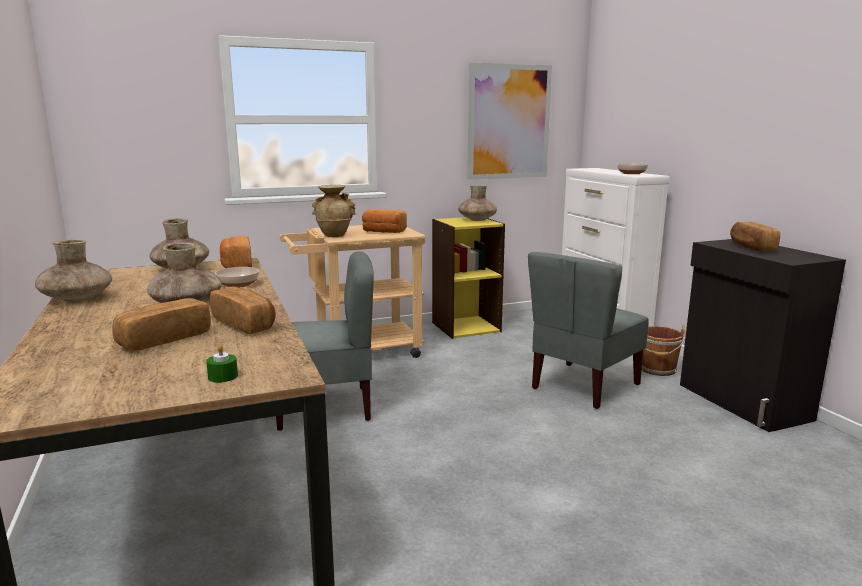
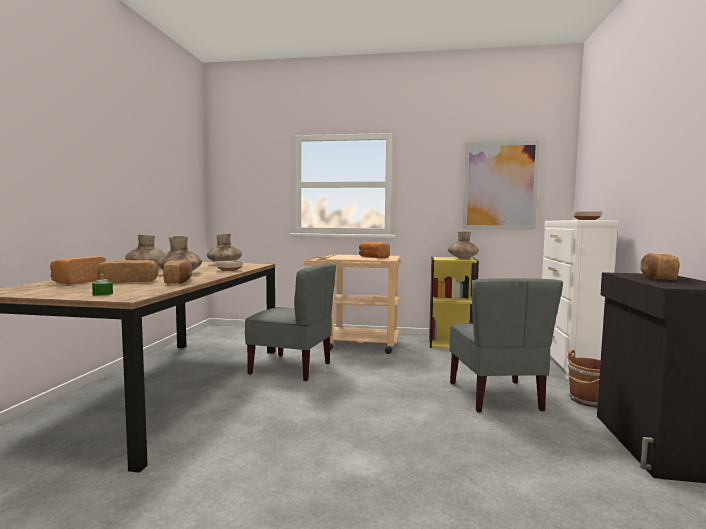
camera: 30 degrees right, 10 degrees down
(236, 266) = (253, 265): bread -> bread (78, 281)
(334, 235) = (336, 256): beige vase -> none
(583, 386) = (496, 396): grey chair -> grey chair turned 75 degrees counterclockwise

